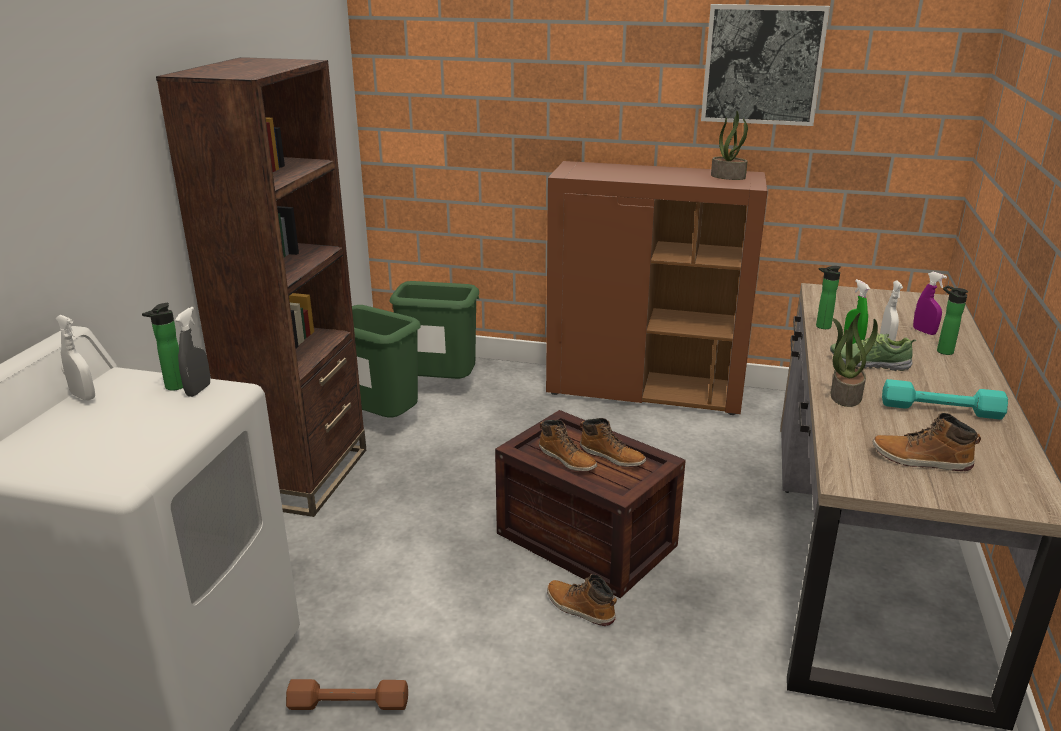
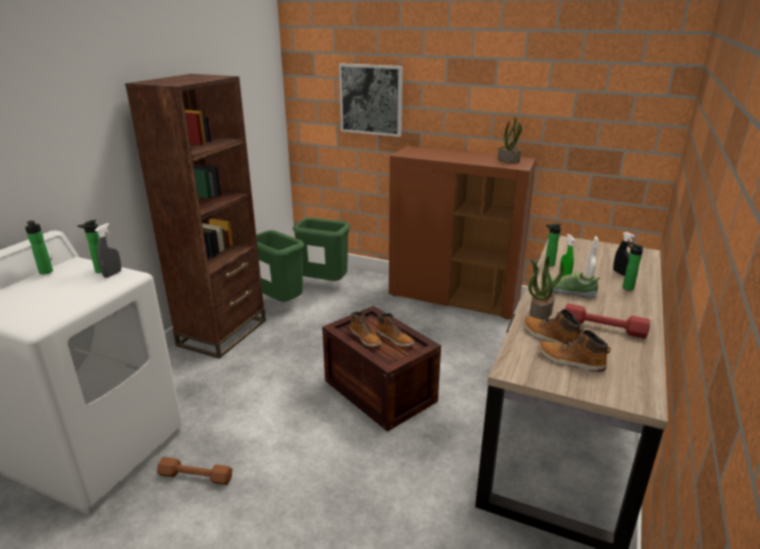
camera: 10 degrees right, 0 degrees up
(83, 396) = (46, 272): white spray bottle -> bottle
(579, 608) = (359, 435): boot -> boot (549, 337)
(762, 65) = (535, 86): picture -> picture (371, 99)
(924, 331) = (620, 273): purple spray bottle -> black spray bottle
(941, 410) = (603, 328): turquoise dumbbell -> red dumbbell

